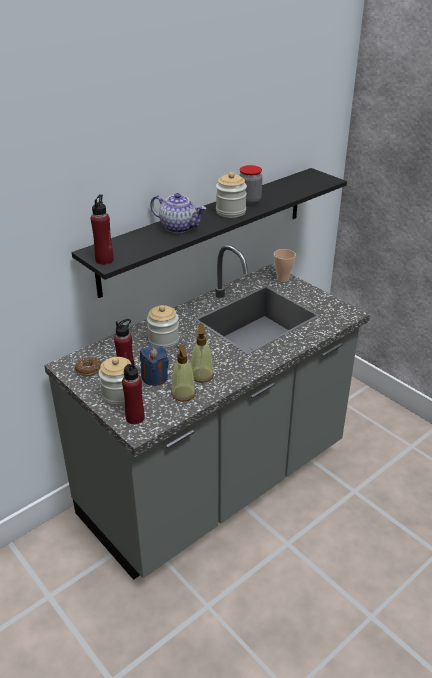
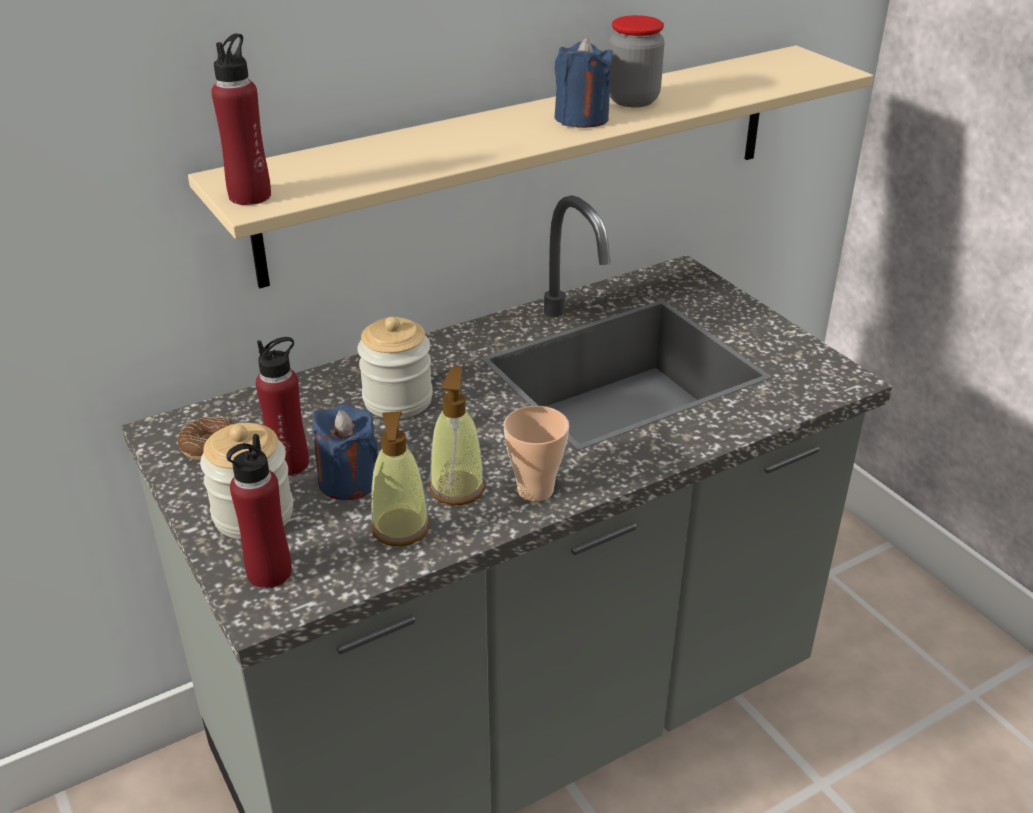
camera: 10 degrees right, 0 degrees up
(179, 227) = (450, 142): teapot -> none
(206, 229) = (532, 159): black shelf -> beige shelf
(230, 212) = (581, 118): jar -> blue candle
(283, 278) = (704, 288): cup -> cup (535, 490)

